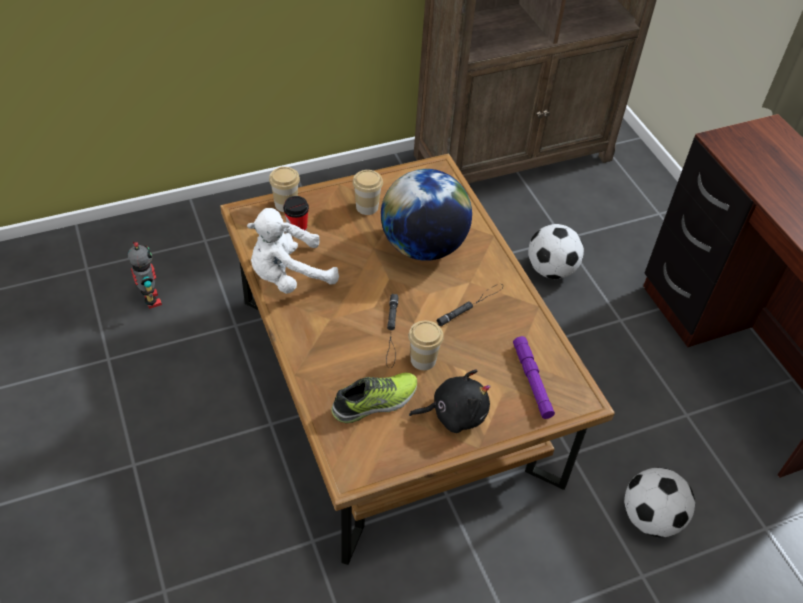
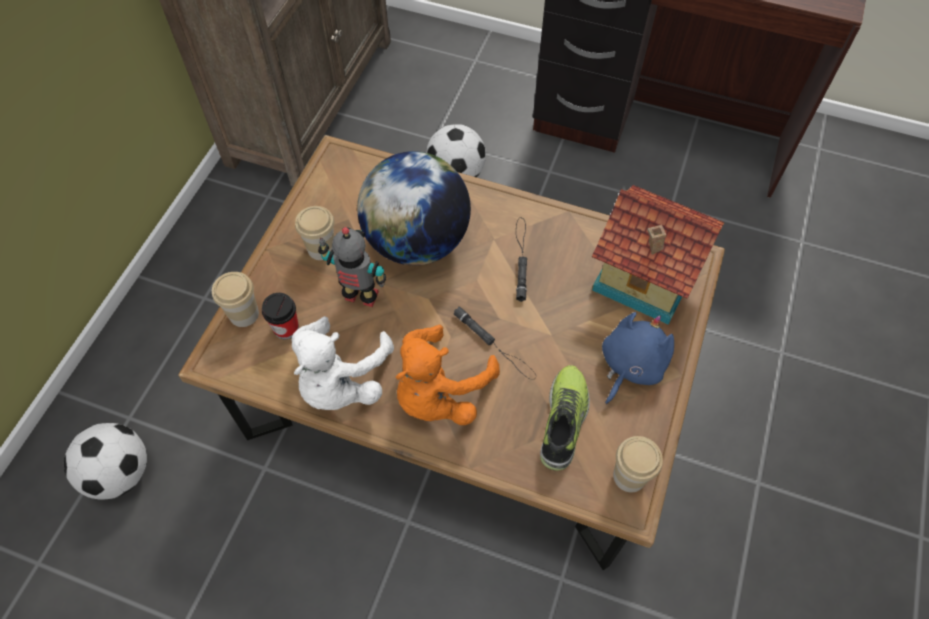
camera: 45 degrees left, 10 degrees up
(150, 300) = (150, 527): toy robot -> toy robot (360, 298)
(329, 327) = (439, 393): none -> orange plush toy
(423, 360) = (549, 344): cup -> cup (629, 476)
(454, 414) = (630, 366): black plush toy -> blue plush toy
(532, 380) = (645, 279): purple flashlight -> toy house
(651, 518) = (739, 305): football -> football (120, 473)

